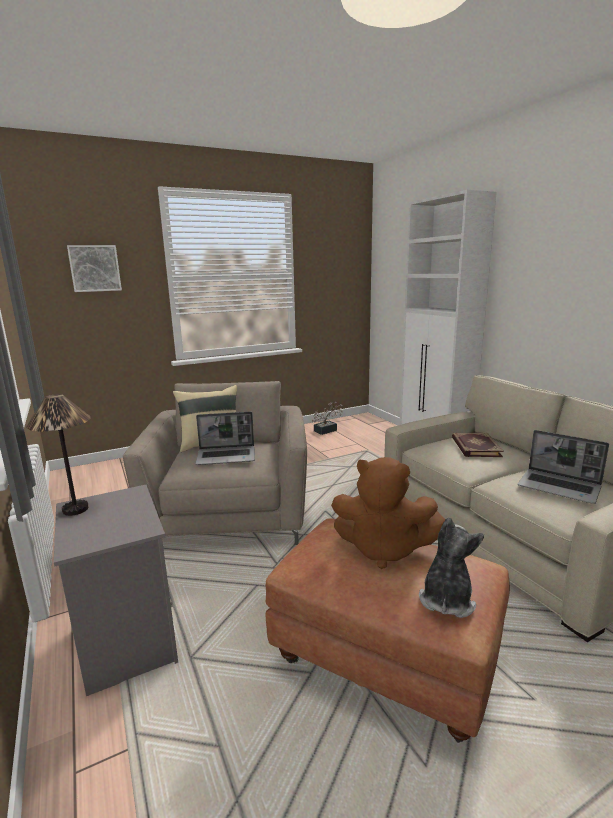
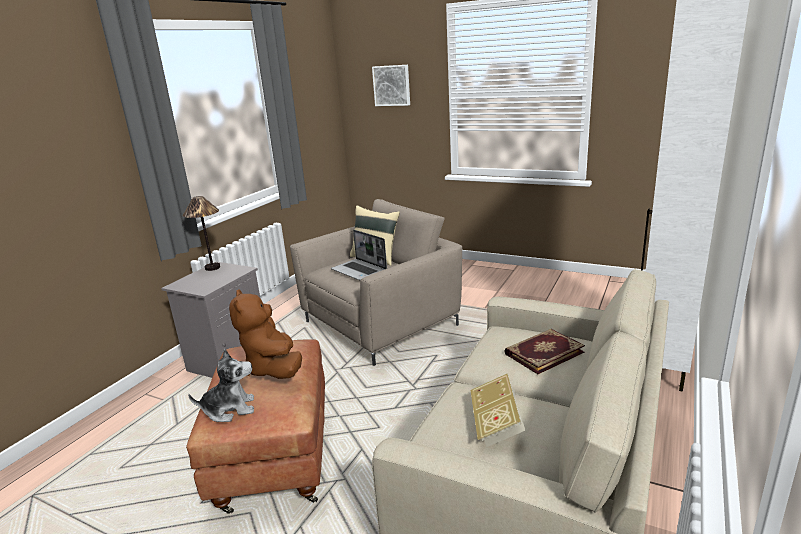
camera: 55 degrees right, 5 degrees up
(327, 430) = (597, 289): potted plant -> none
(560, 487) = (496, 424): laptop -> book

